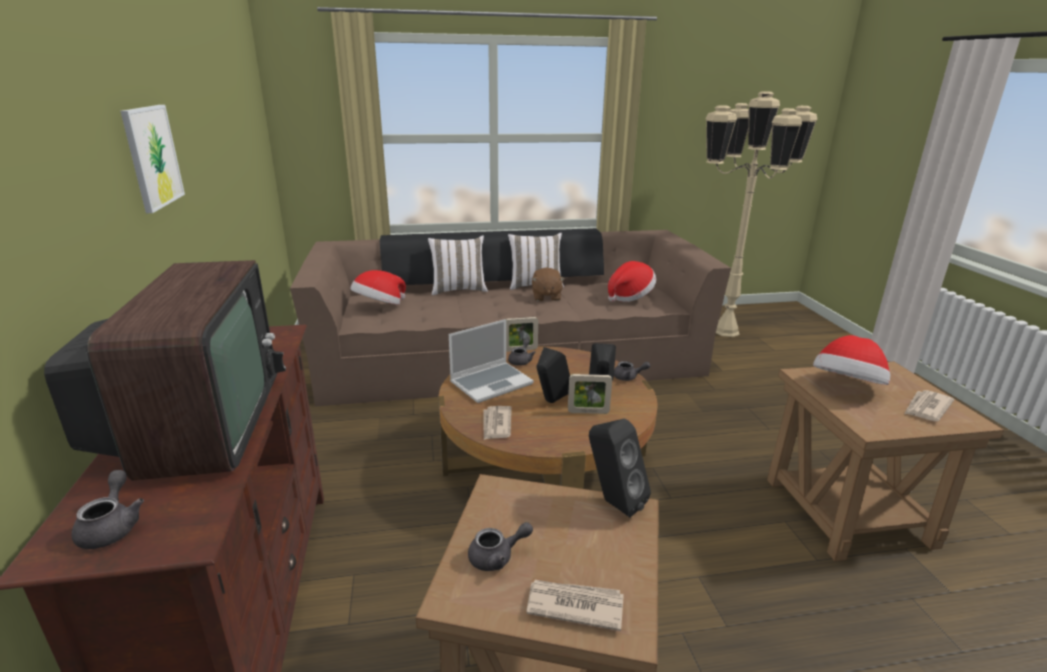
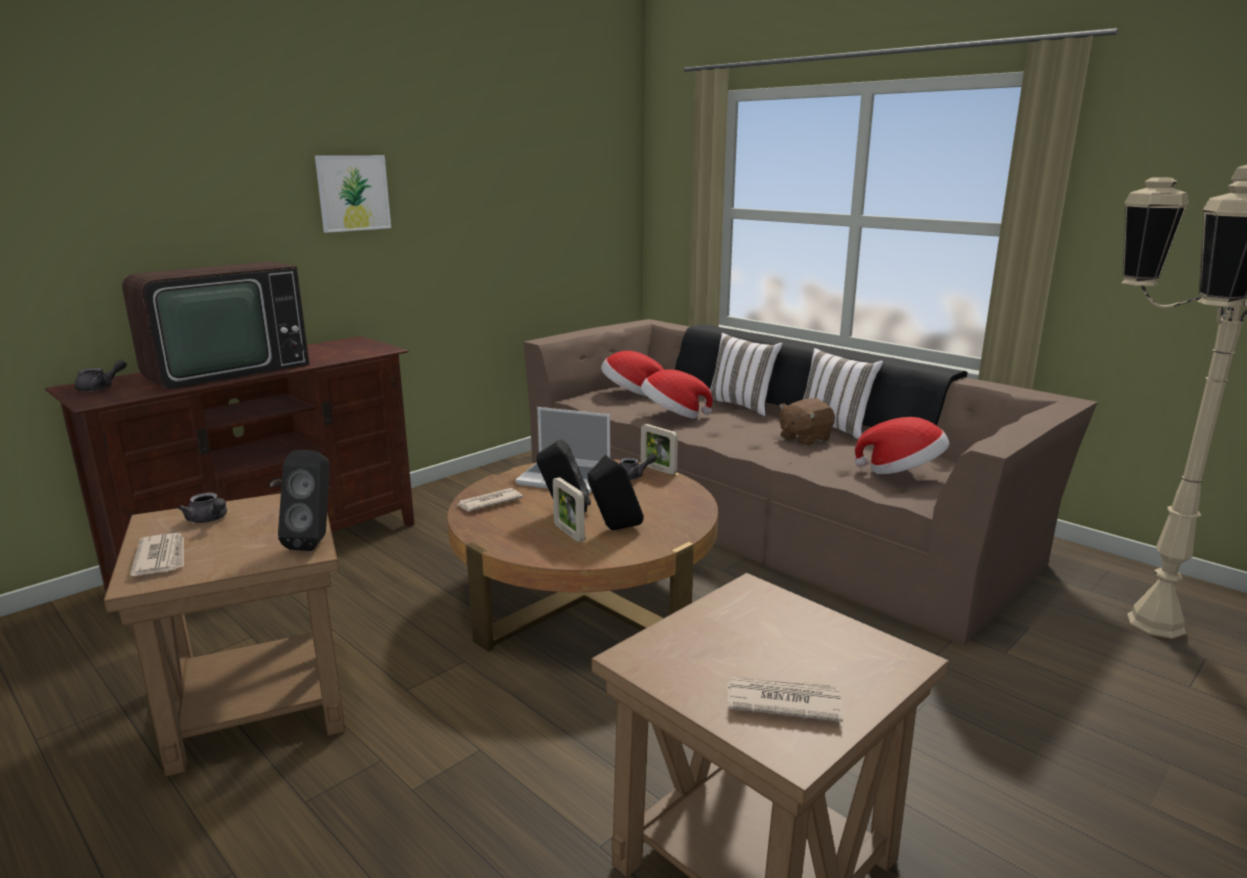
camera: 55 degrees right, 5 degrees down
(628, 377) = (682, 533): grey teapot -> none
(846, 387) = (757, 626): hat -> hat (673, 415)

